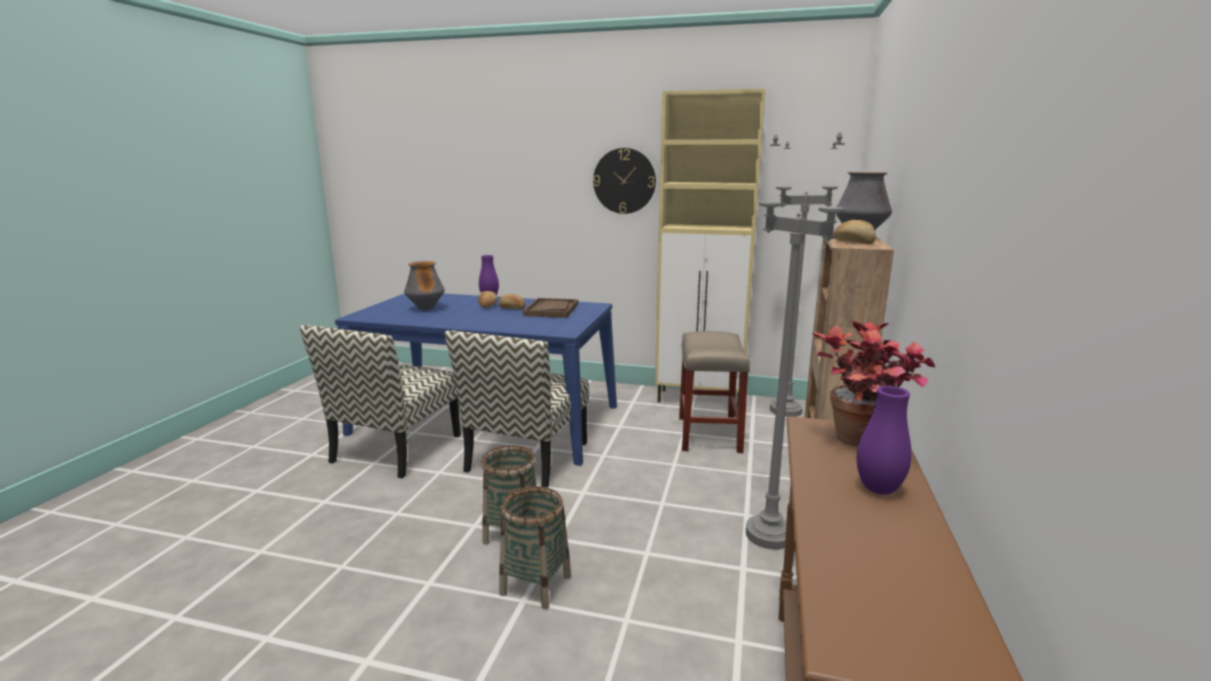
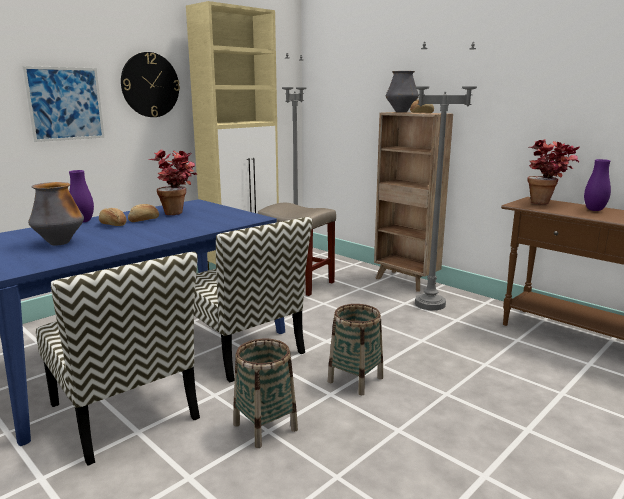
camera: 60 degrees left, 0 degrees up
(536, 585) = (431, 385): basket -> basket (265, 427)
(543, 197) = (65, 104): none -> picture
(551, 310) = (179, 212): brown tray -> potted plant

